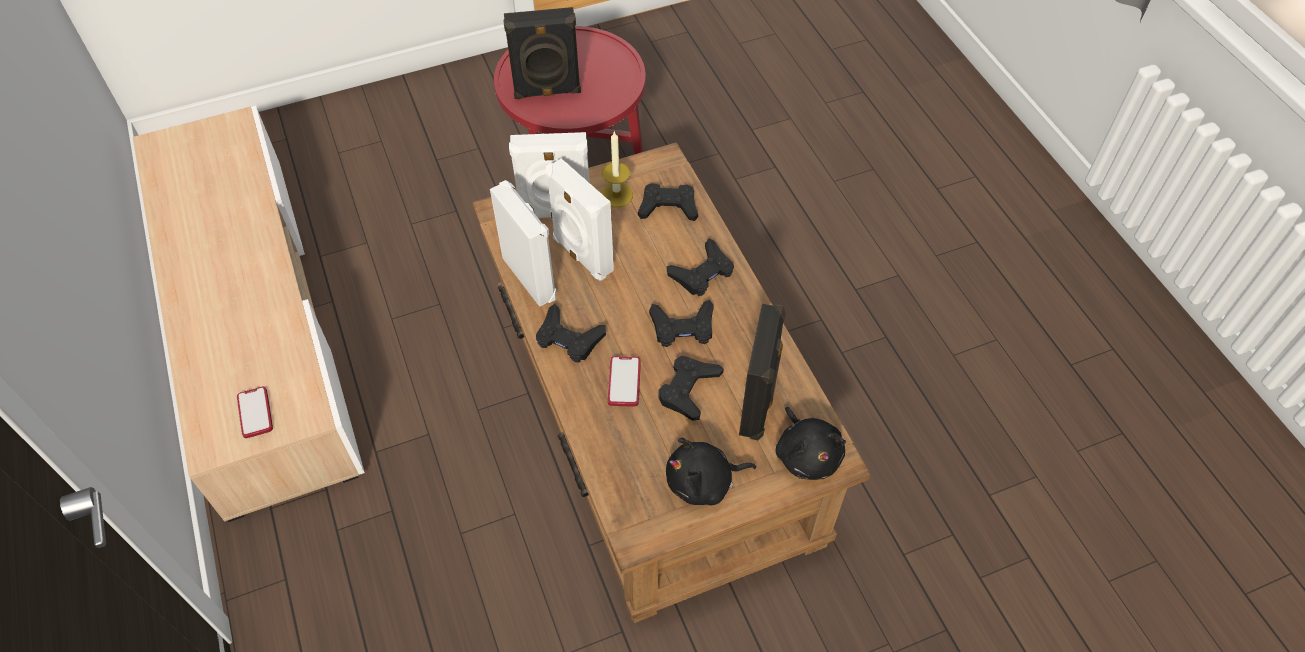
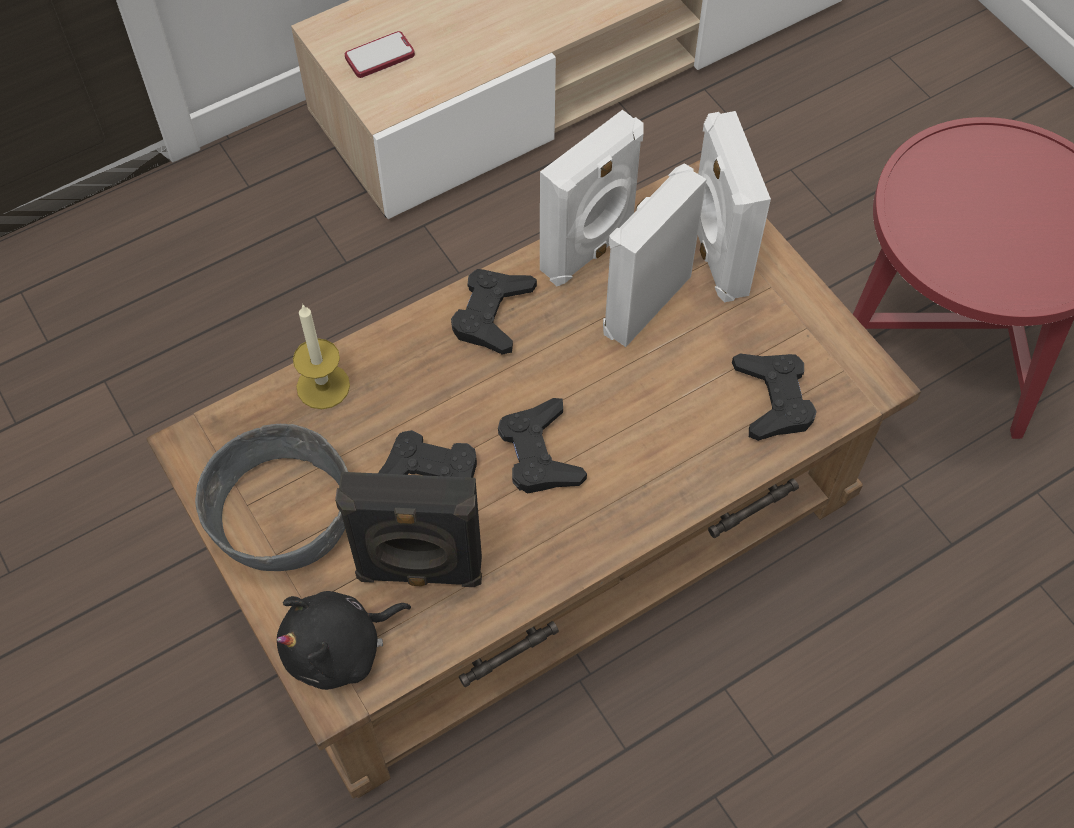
camera: 80 degrees right, 5 degrees up
(547, 92) = (950, 190): black speaker -> none
(616, 195) = (776, 326): candle -> candle (323, 386)
(624, 382) = (430, 393): phone -> none
(702, 273) = (650, 465): black game controller -> none
(703, 482) = (279, 515): black plush toy -> grey bowl

